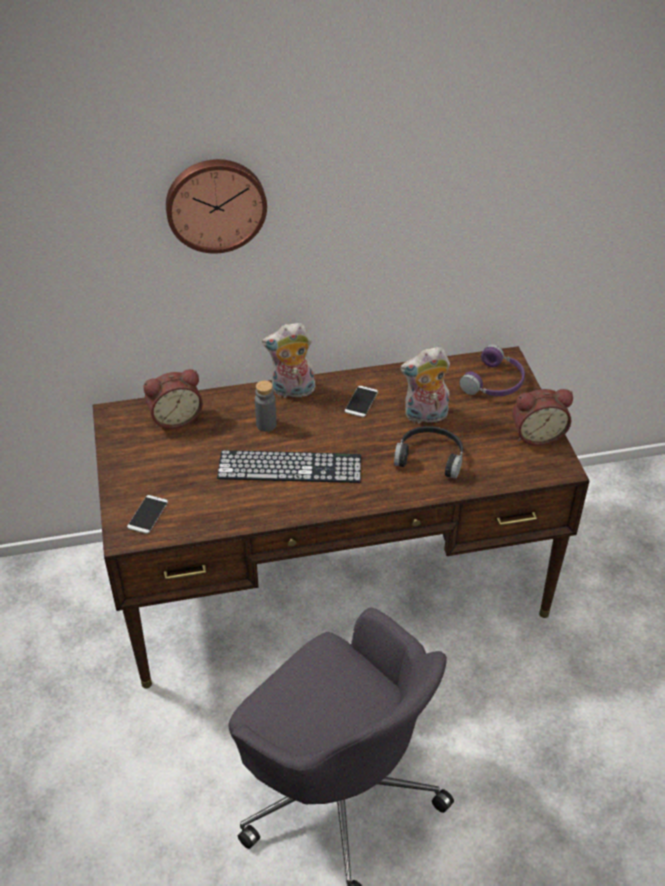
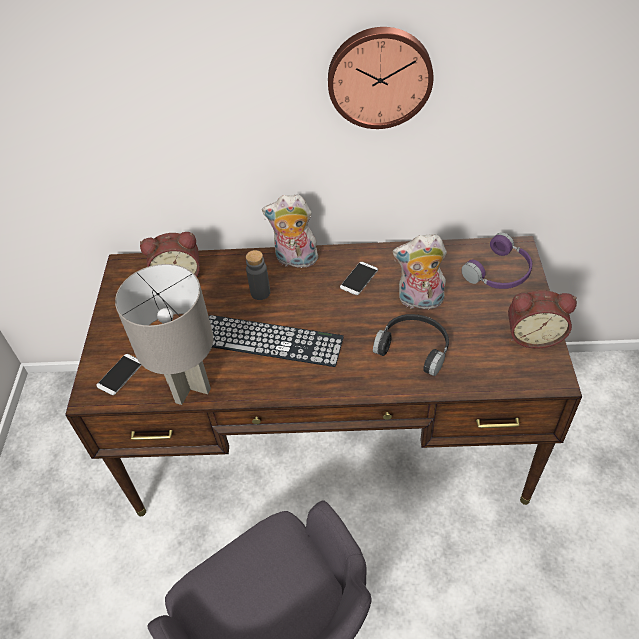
camera: 15 degrees right, 5 degrees up
(215, 204) = (207, 62): wall clock -> wall clock (379, 76)
(221, 516) = (188, 386): none -> grey table lamp

